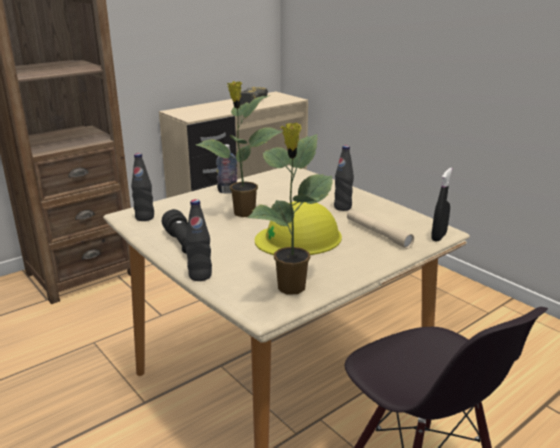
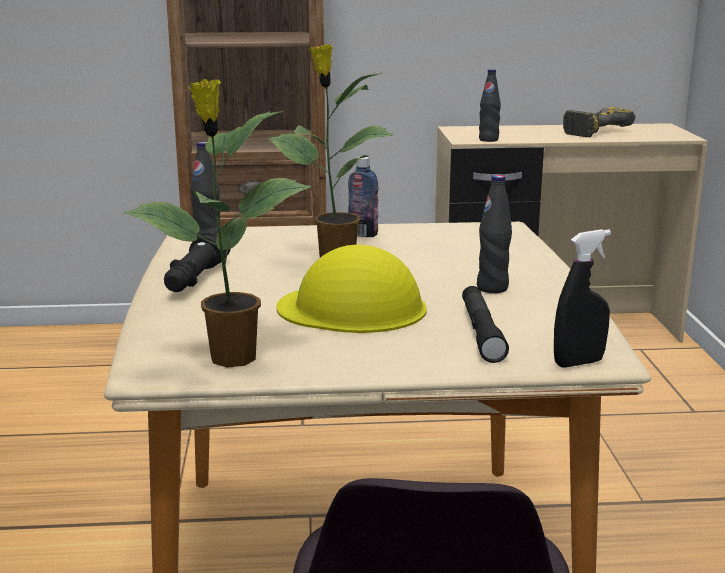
camera: 35 degrees right, 5 degrees down
(200, 276) = (153, 314): black bottle -> black bottle (488, 140)
(377, 234) = (481, 332): beige flashlight -> black flashlight

